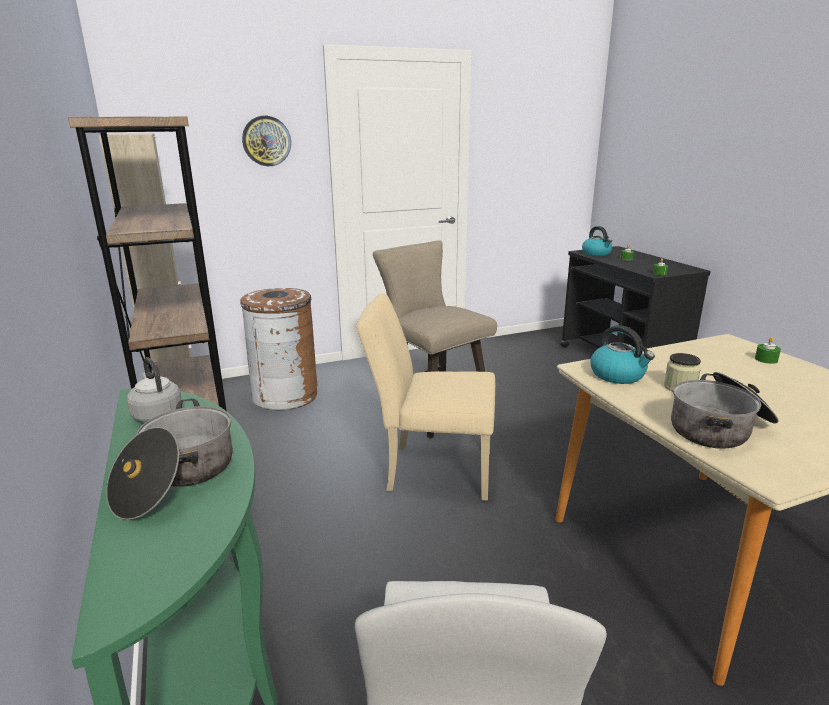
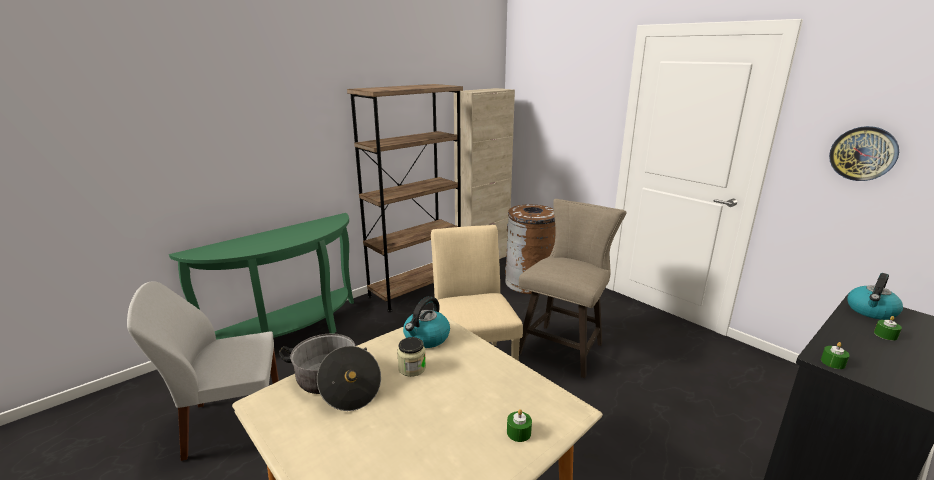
camera: 70 degrees right, 0 degrees up
(157, 414) = (321, 224): grey kettle -> none
(176, 478) = (265, 240): cooking pot -> none
(266, 141) = (583, 100): wall clock -> wall clock (863, 153)

